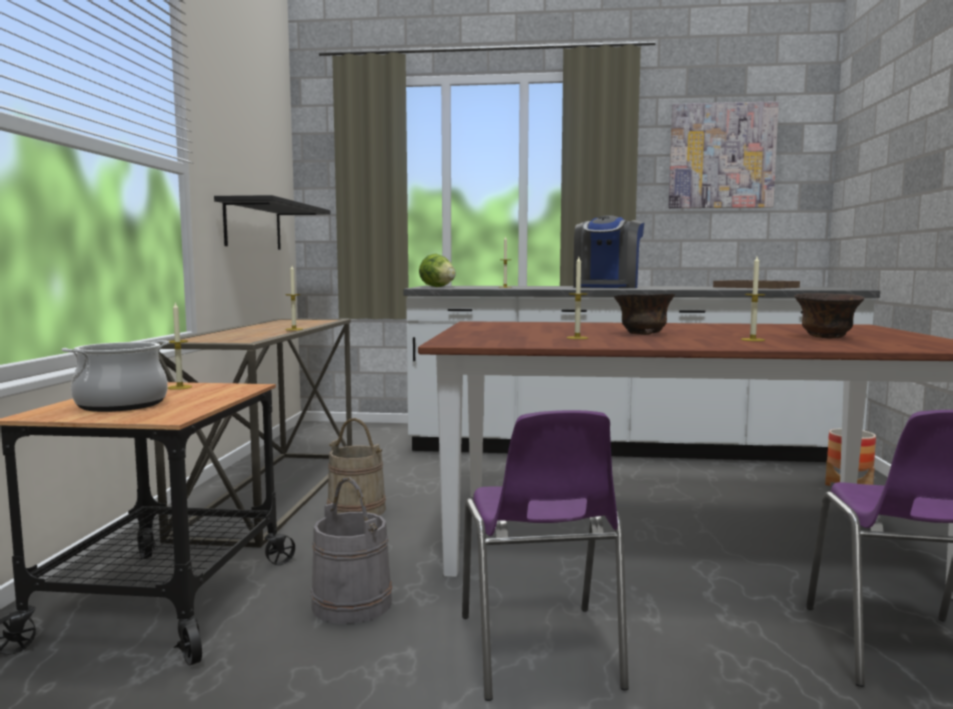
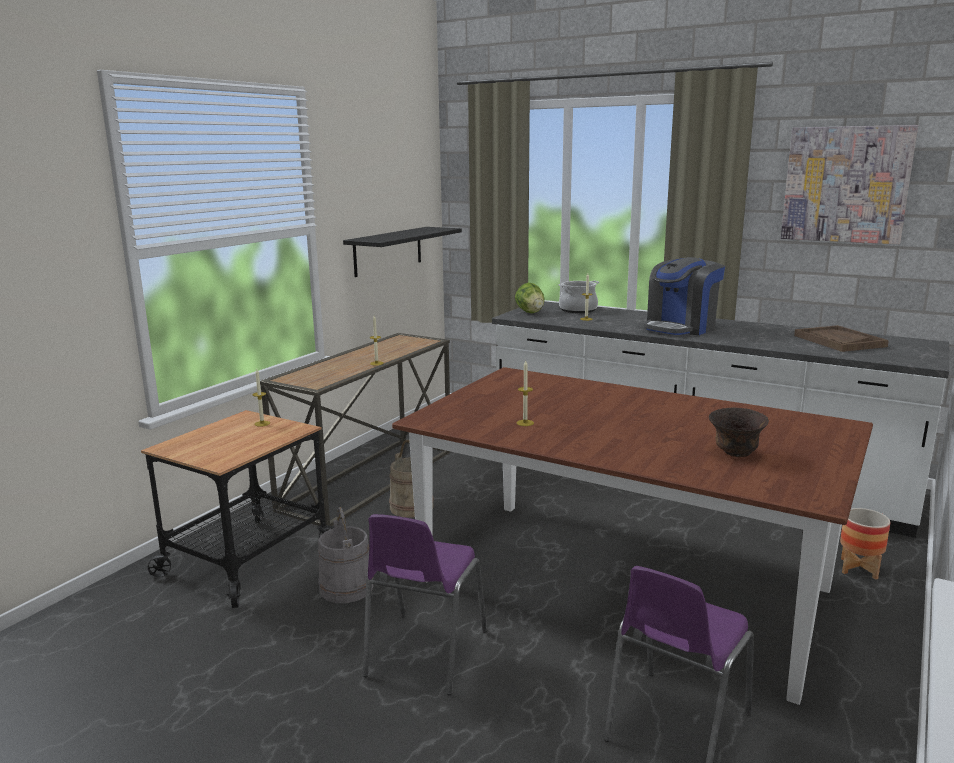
camera: 25 degrees right, 10 degrees up
(121, 405) = (212, 443): cooking pot -> cooking pot (578, 310)
(643, 334) = (591, 422): brown bowl -> none
(752, 340) = (657, 448): candle -> none

